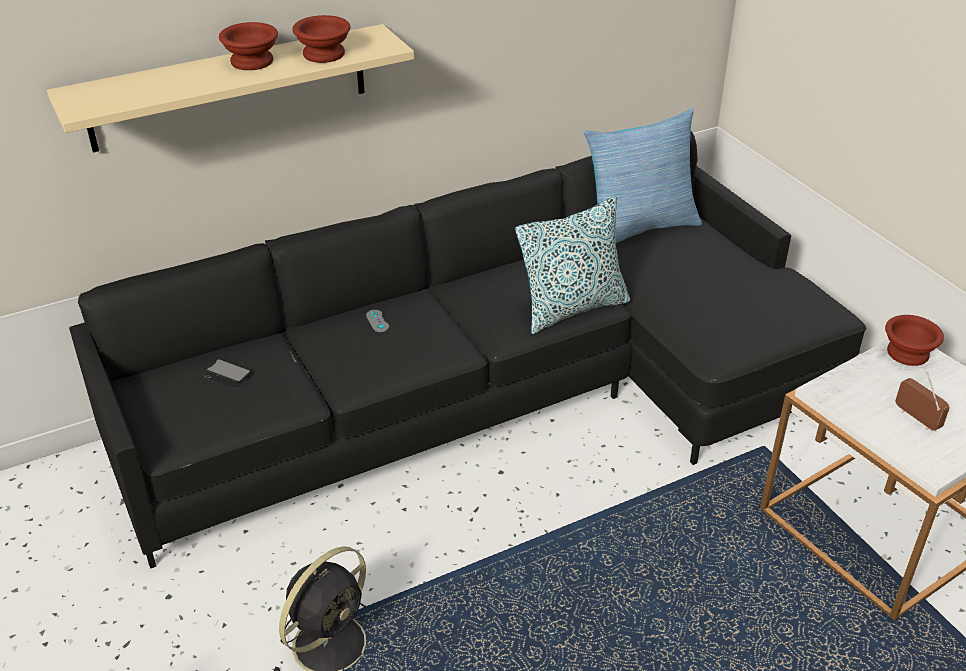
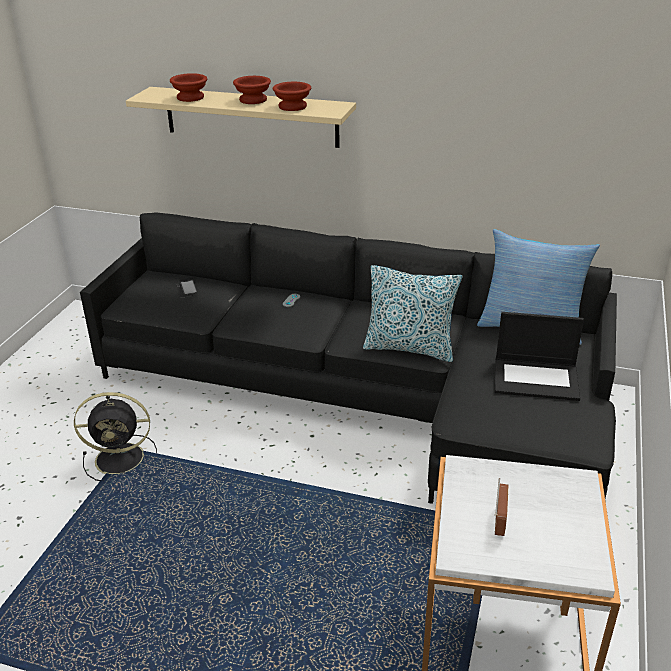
camera: 45 degrees right, 5 degrees down
(718, 277) = (537, 379): none -> laptop
(908, 352) = (571, 484): brown bowl -> brown bowl (191, 97)

